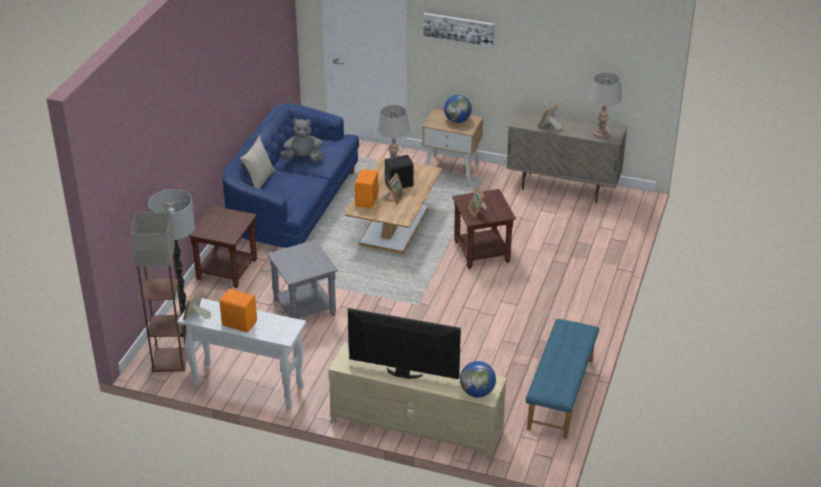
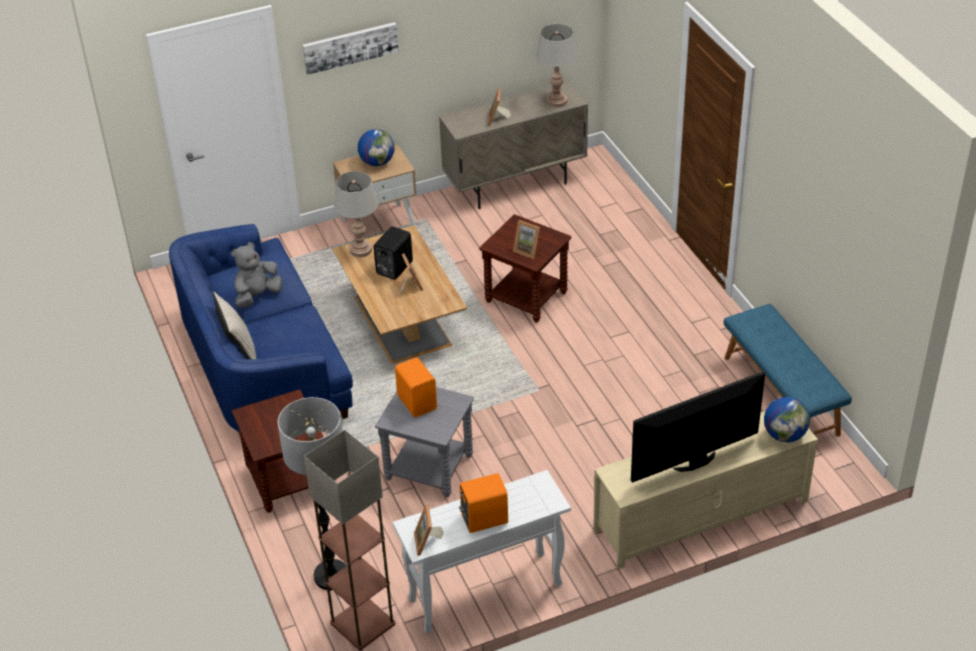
camera: 40 degrees left, 5 degrees up
(367, 200) = (385, 304): orange speaker -> orange speaker (418, 402)

